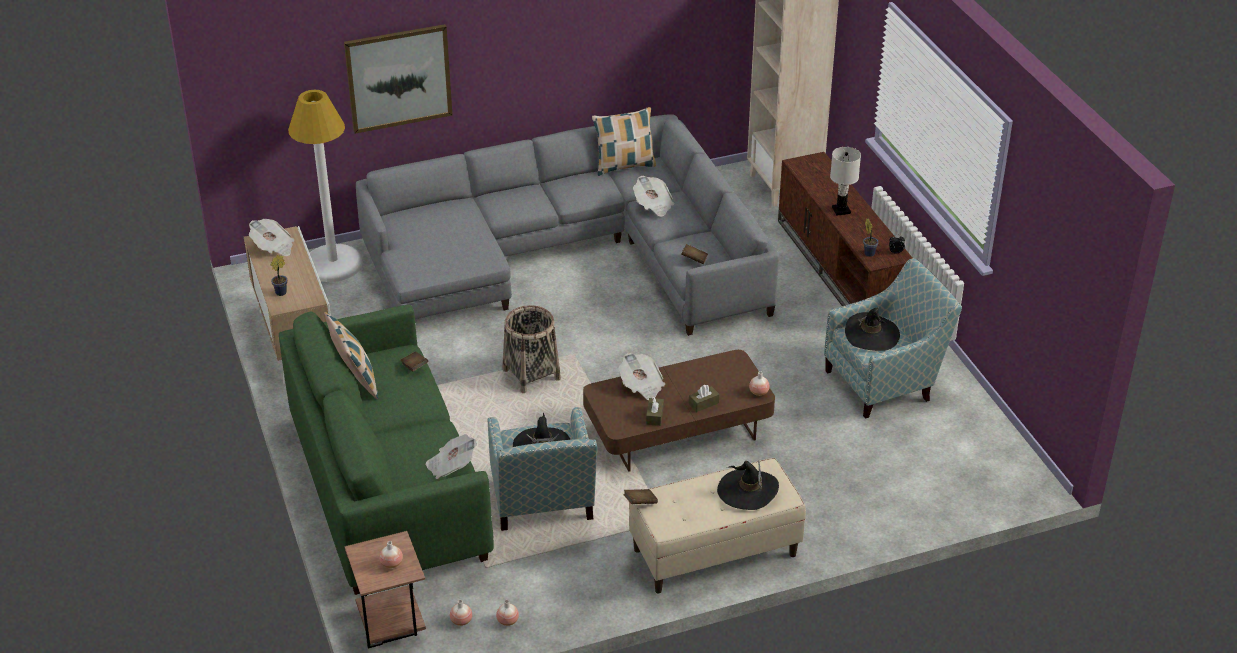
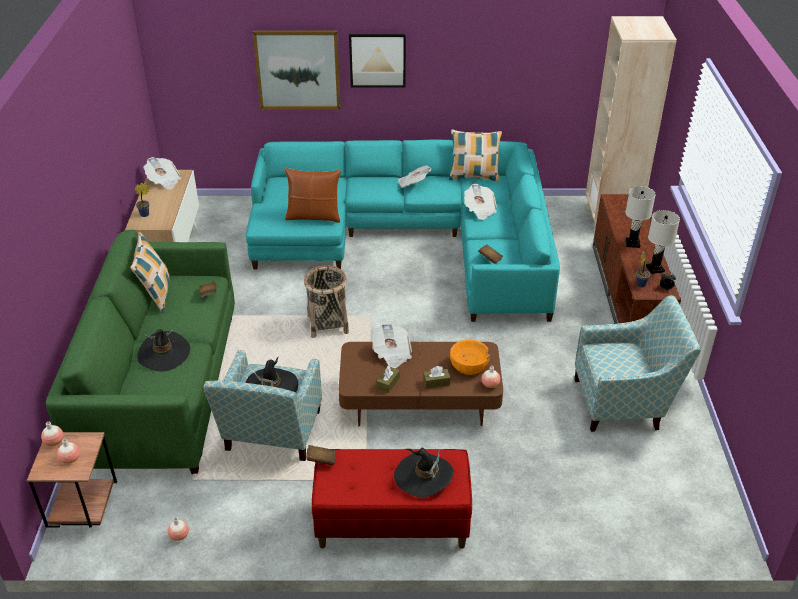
camera: 20 degrees right, 0 degrees up
(333, 264) = (235, 209): white floor lamp -> none
(451, 466) = (179, 384): newspaper -> newspaper (413, 184)
(461, 621) = (142, 524): vase -> vase (54, 442)
(467, 253) = (313, 217): none -> brown pillow
(493, 50) = (377, 60): none -> picture
(570, 256) = (411, 239): grey sofa -> turquoise sofa
(714, 553) = (392, 523): beige bench -> red bench
(727, 378) = (469, 365): none -> orange bowl
(872, 335) = (614, 357): black hat -> black hat (164, 354)
(876, 233) = (655, 269): none -> white table lamp

